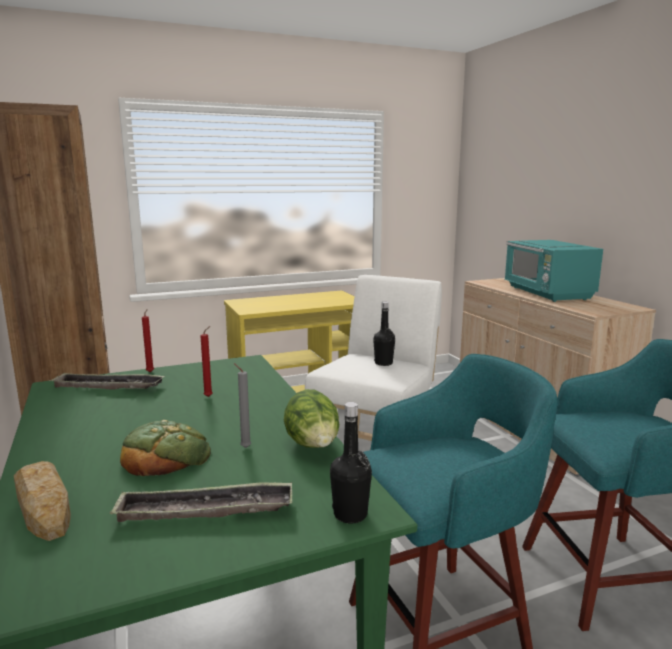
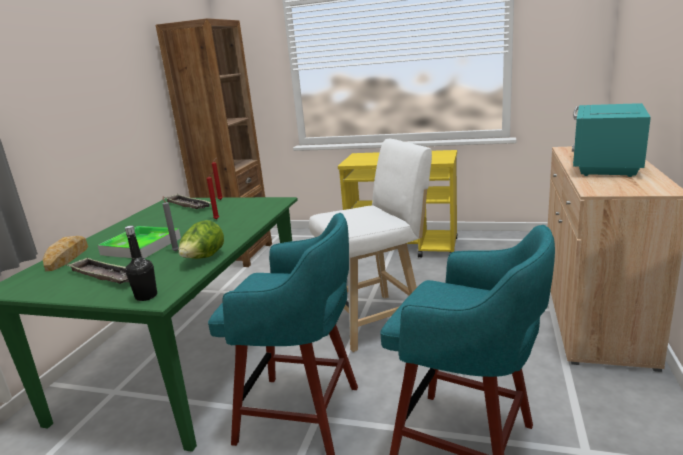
camera: 40 degrees right, 5 degrees up
(165, 455) = (141, 246): bread -> tray
(383, 363) = (368, 215): black bottle -> none

